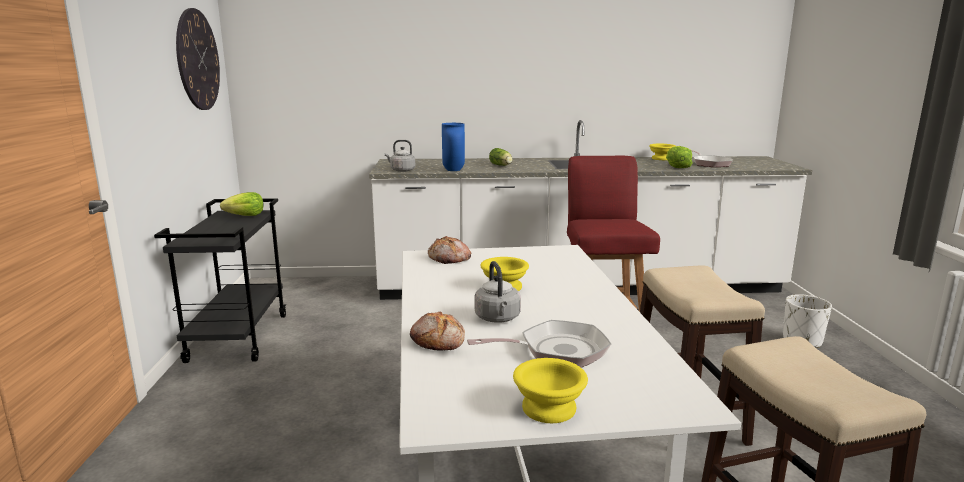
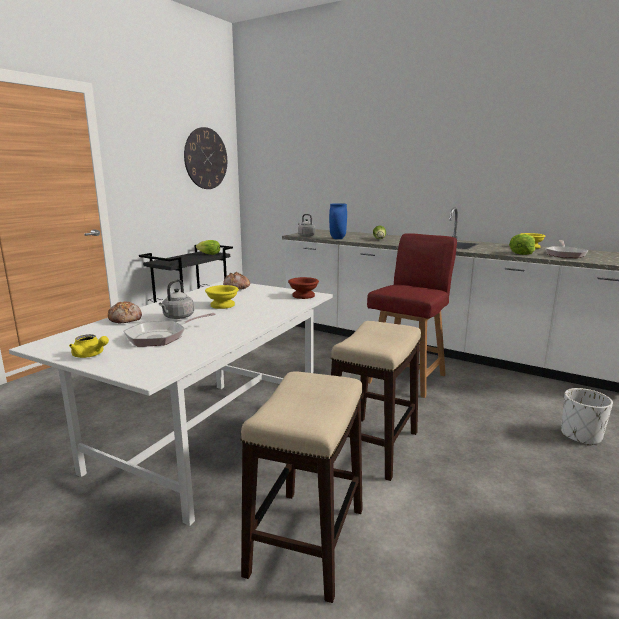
camera: 35 degrees right, 0 degrees up
(549, 407) = (90, 355): yellow bowl -> yellow teapot
(555, 253) = (303, 295): none -> brown bowl
(556, 351) = (160, 337): frying pan -> frying pan turned 120 degrees clockwise

